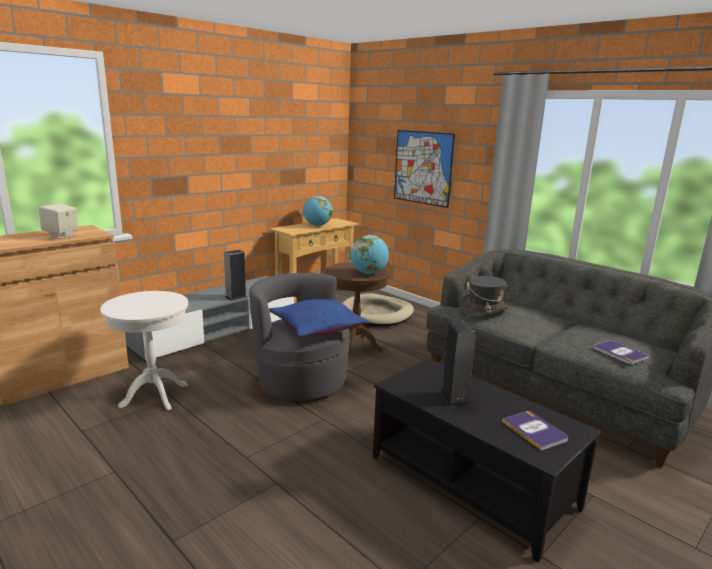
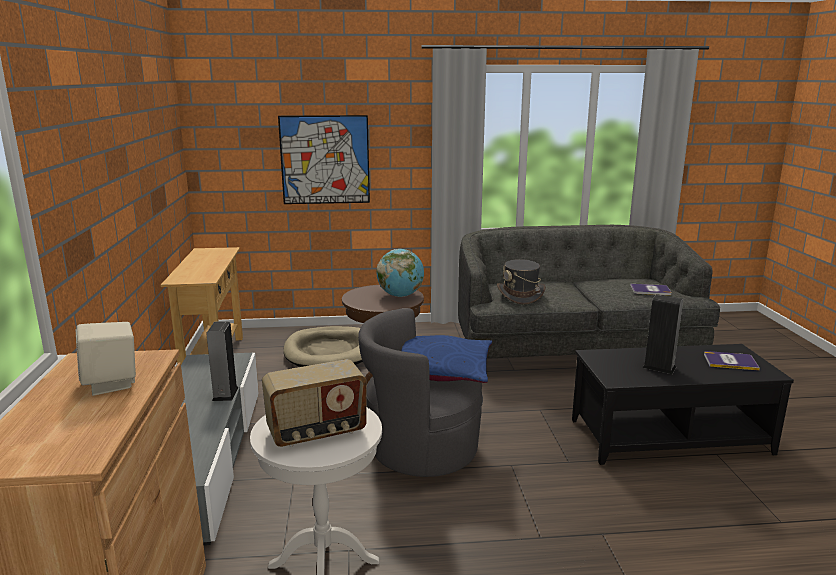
camera: 50 degrees left, 0 degrees up
(140, 304) = (317, 432): none -> radio
(317, 225) = (207, 263): globe -> none

